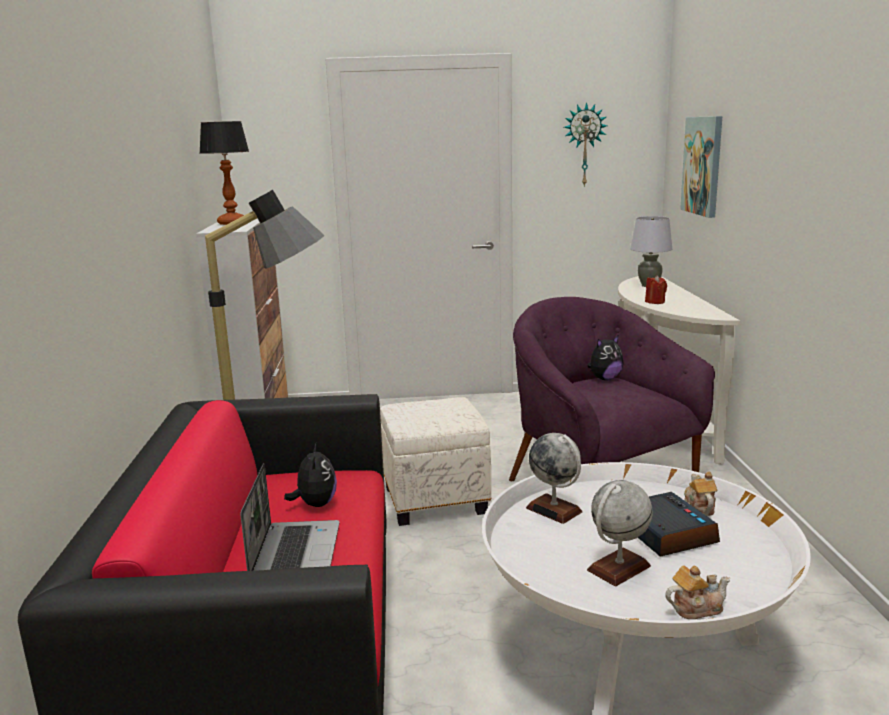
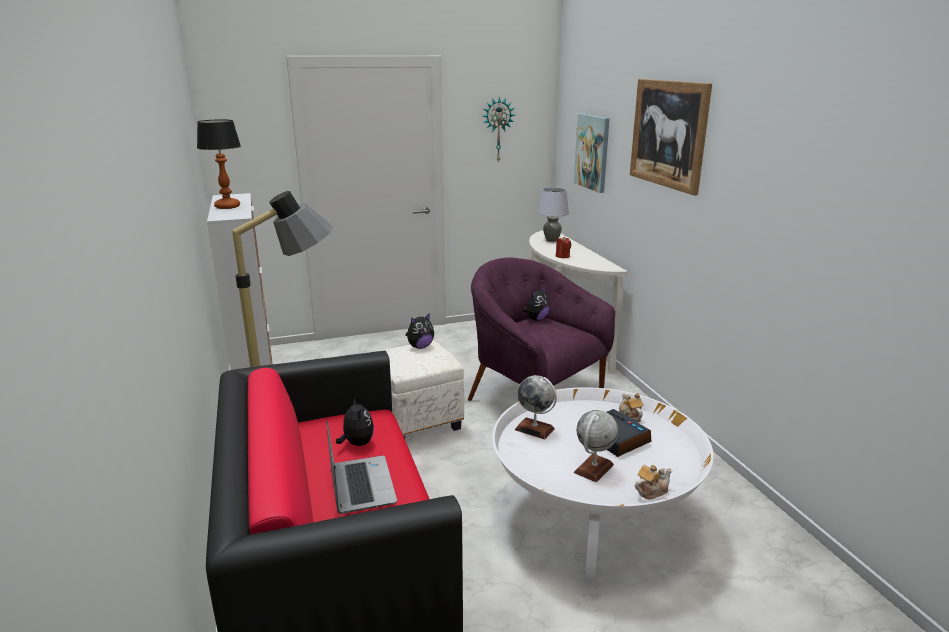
camera: 15 degrees left, 5 degrees up
(443, 402) = (420, 347): none -> plush toy
(791, 121) = (668, 134): none -> picture

